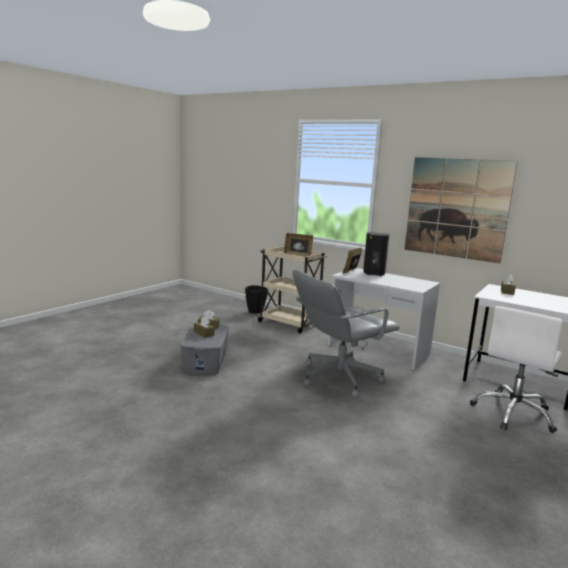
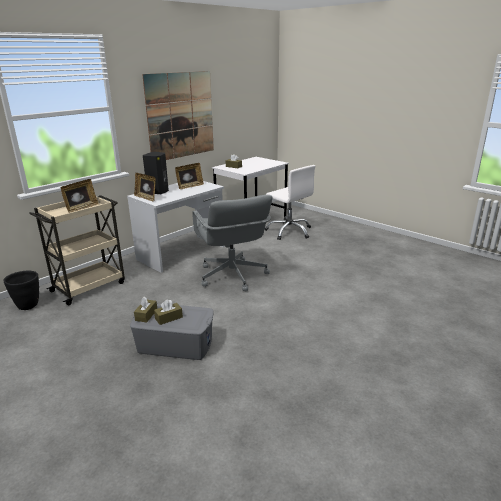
camera: 80 degrees left, 10 degrees up
(405, 281) = (189, 186): none -> picture frame

